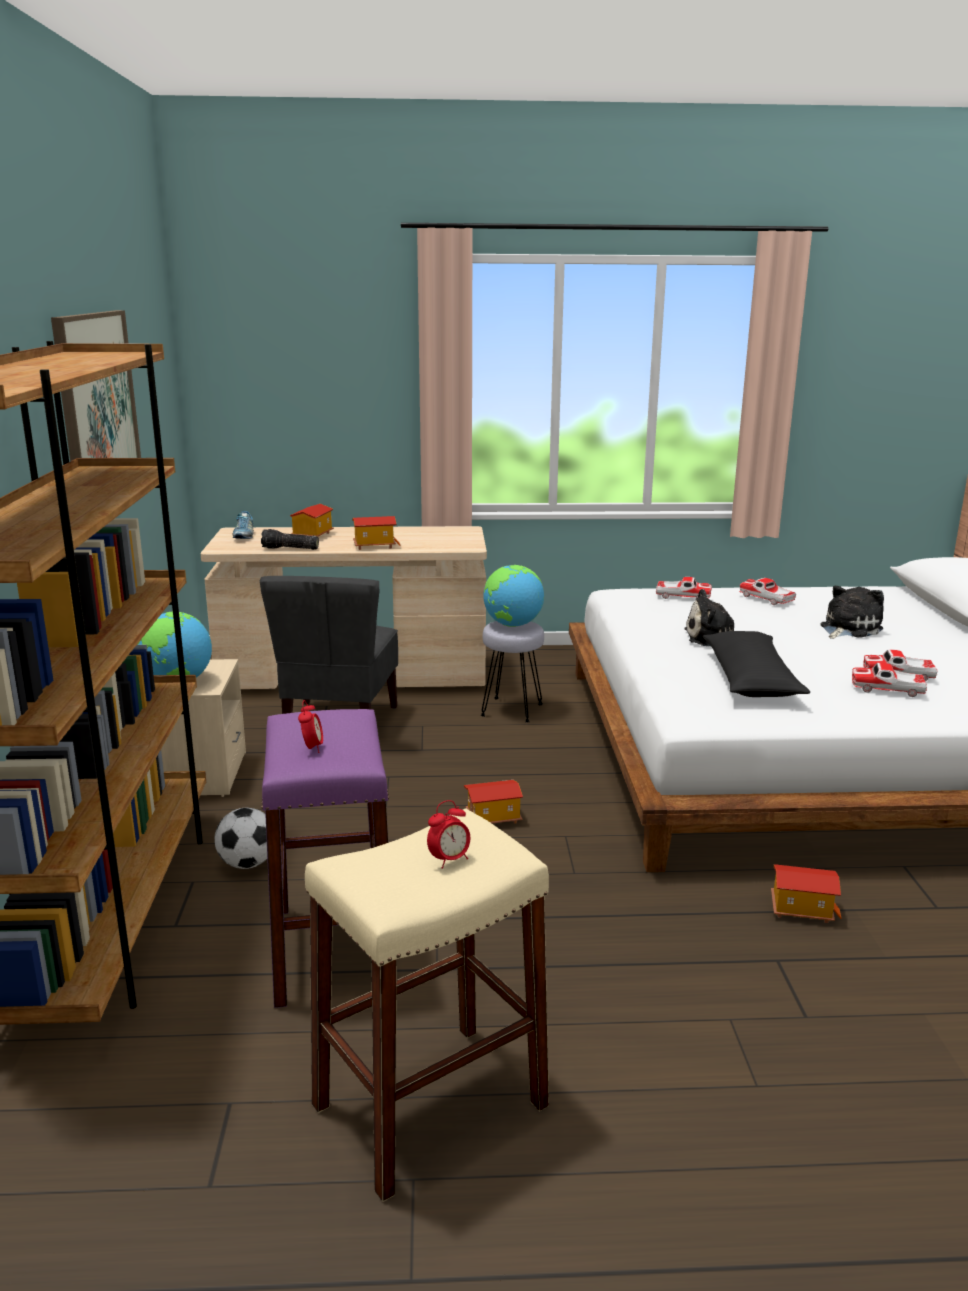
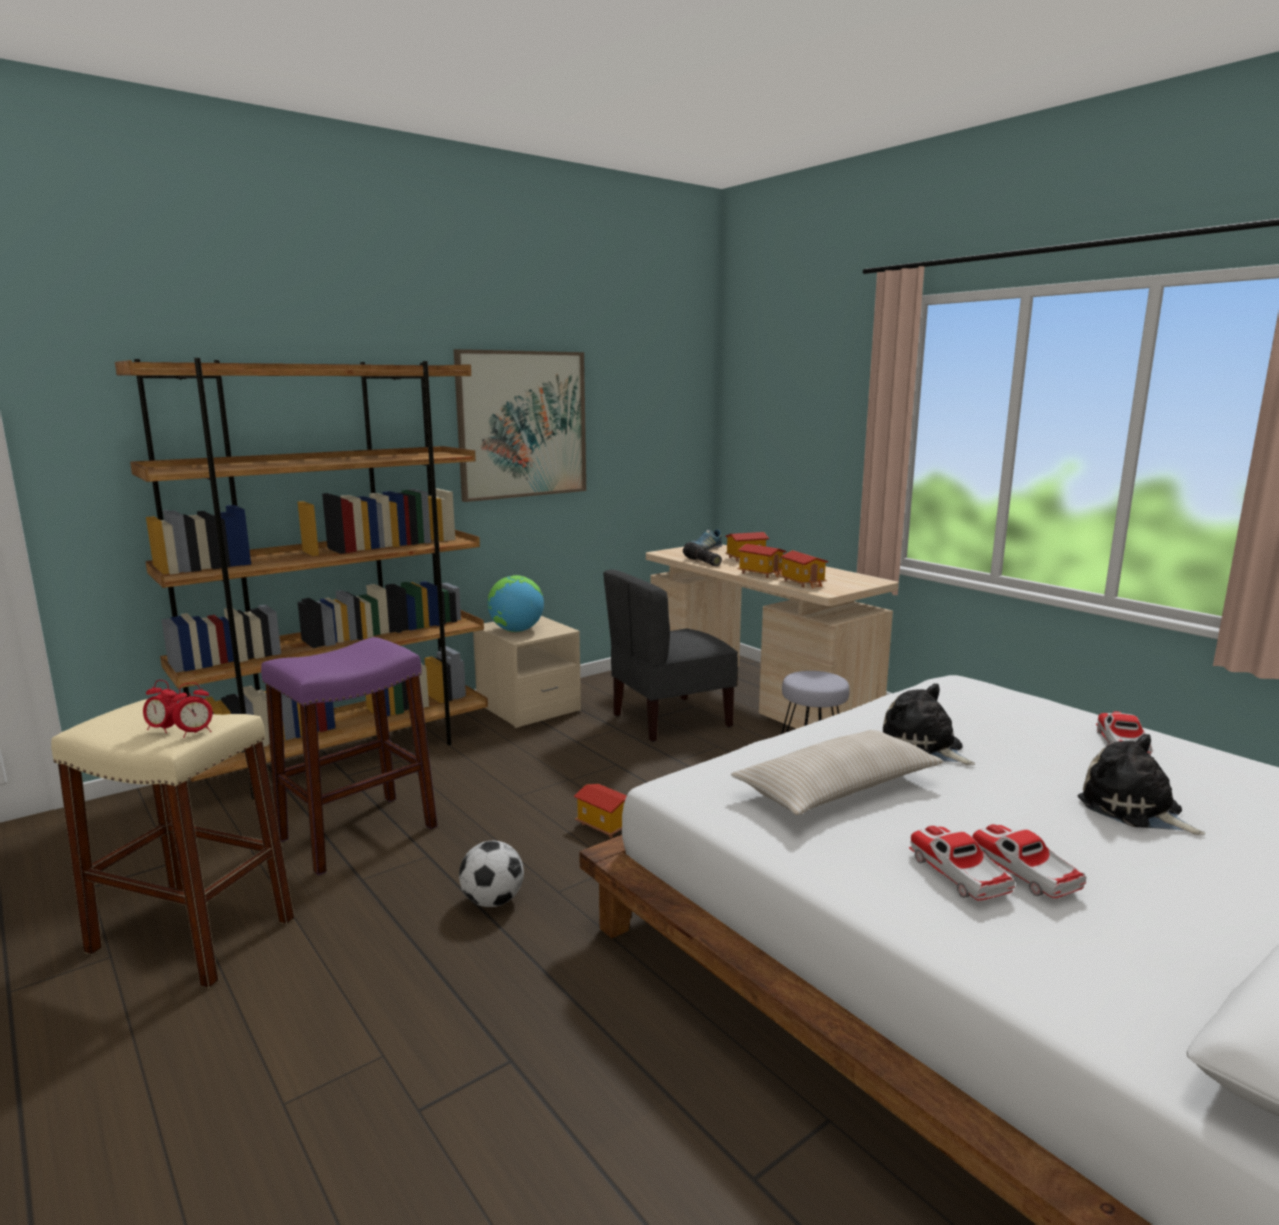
camera: 55 degrees right, 5 degrees down
(247, 864) = (438, 767): football -> football (493, 901)
(312, 748) = (328, 657): alarm clock -> alarm clock (196, 733)
(512, 625) = (818, 677): globe -> none
(682, 596) = (1006, 704): toy car -> none
(750, 679) = (837, 789): black pillow -> beige pillow
(802, 910) = (628, 1053): toy house -> toy house (803, 583)
(848, 629) = (1134, 809): plush toy -> plush toy turned 135 degrees counterclockwise

